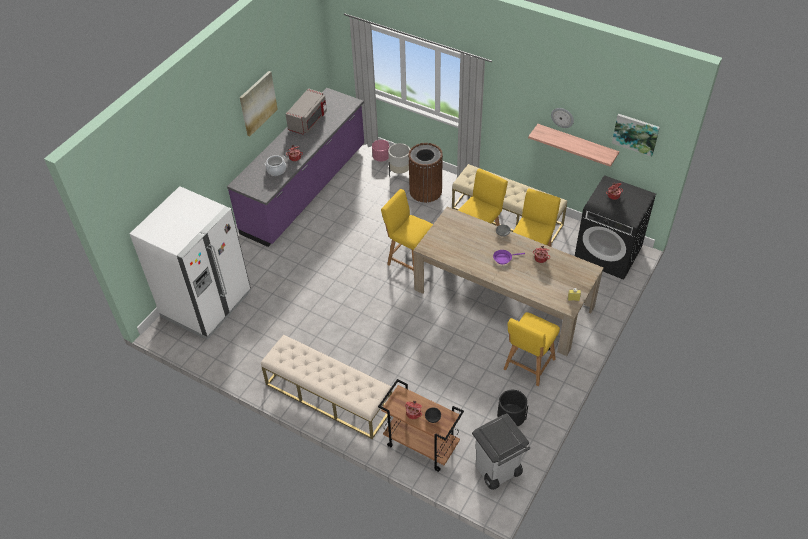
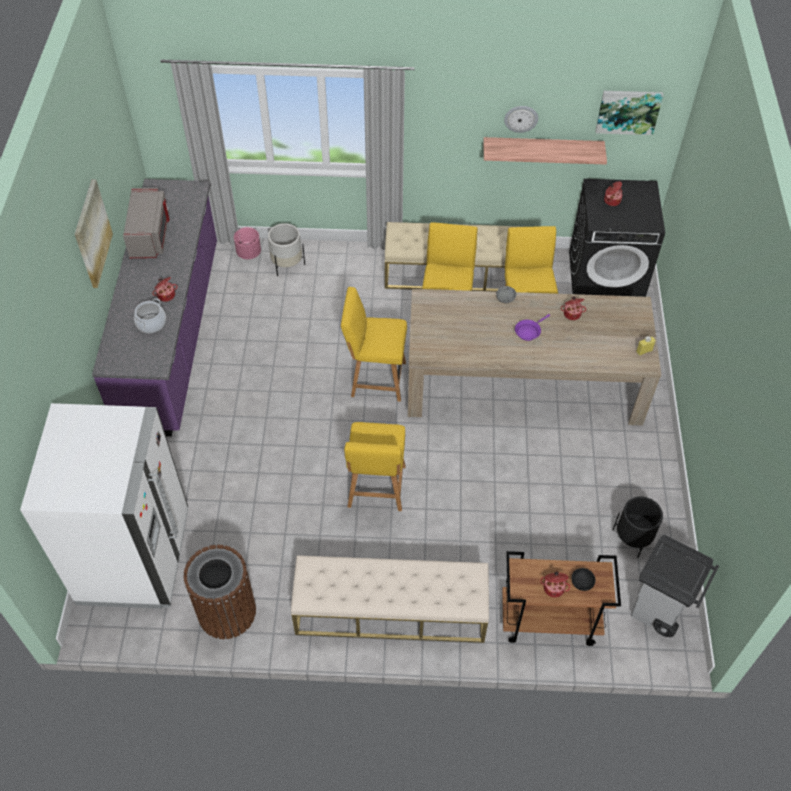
camera: 30 degrees left, 5 degrees up
(425, 191) = (336, 277): brown trash can -> brown trash can (226, 611)
(528, 366) = (607, 457): yellow chair -> yellow chair (376, 489)

